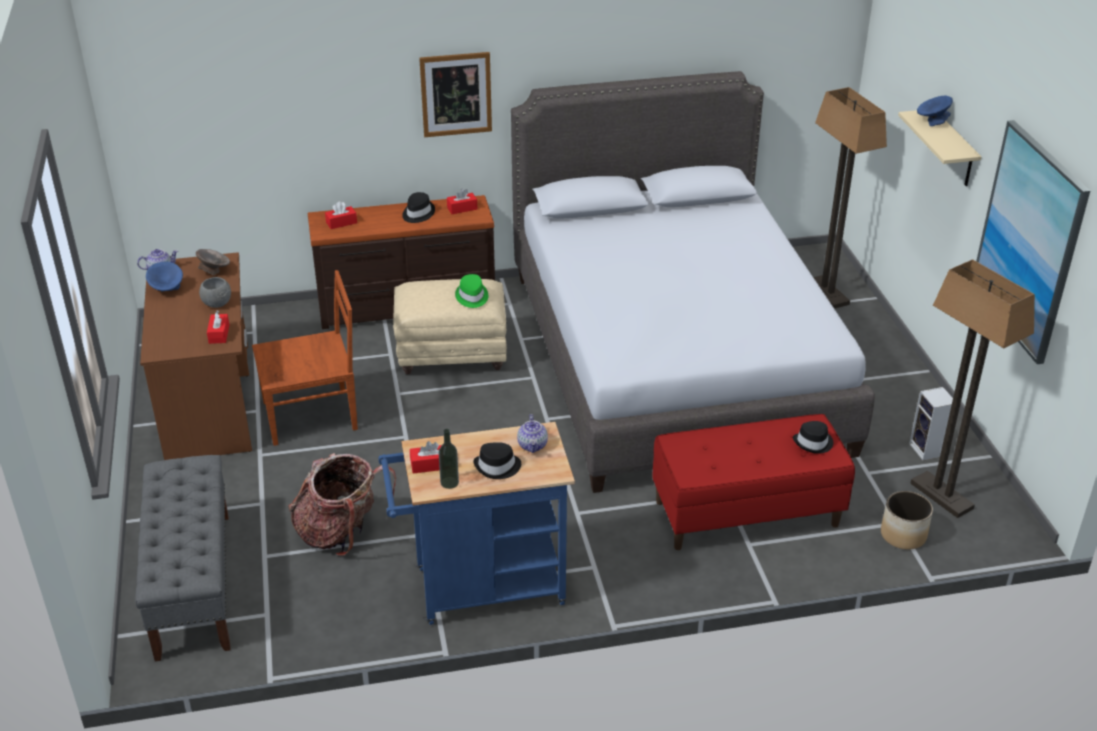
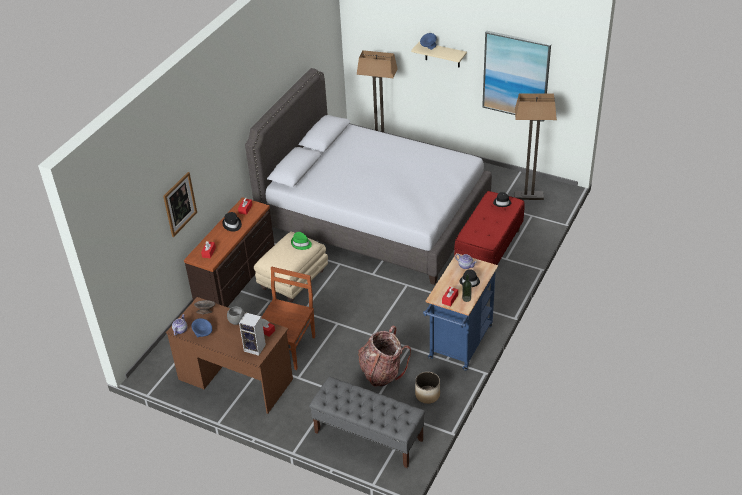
camera: 50 degrees left, 5 degrees up
(456, 94) = (224, 152): picture -> picture (179, 204)
(903, 535) = (539, 218): planter -> planter (428, 394)
(928, 450) = (502, 184): speaker -> speaker (255, 348)

